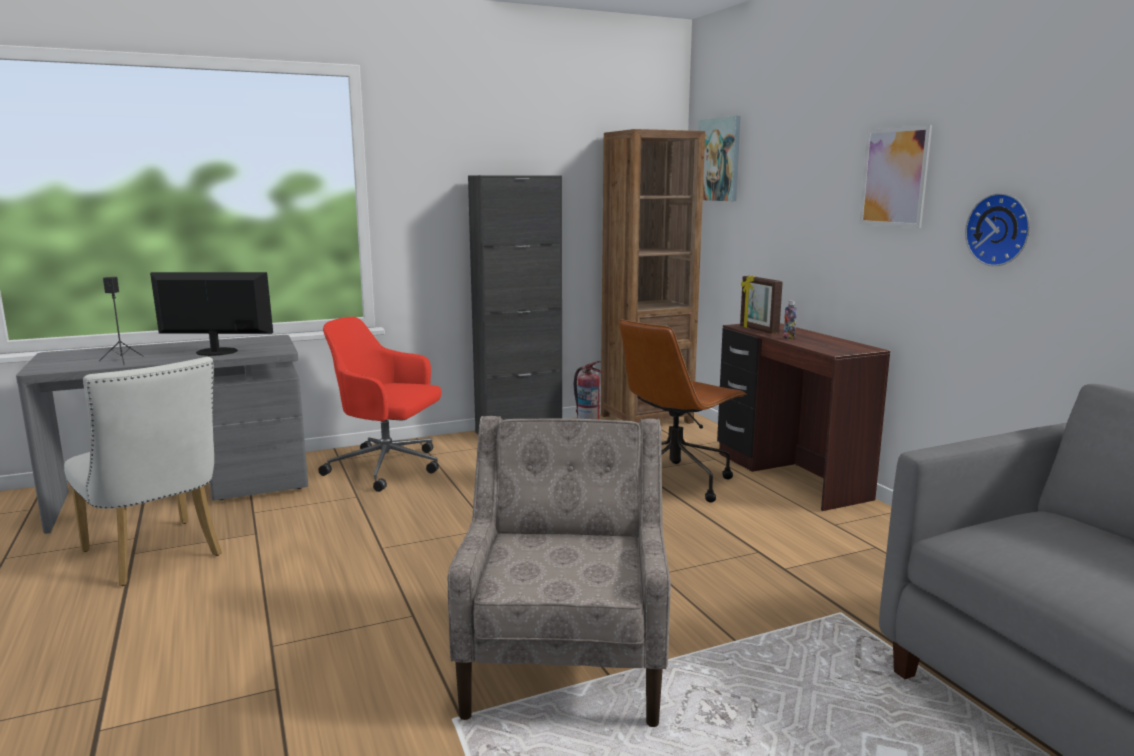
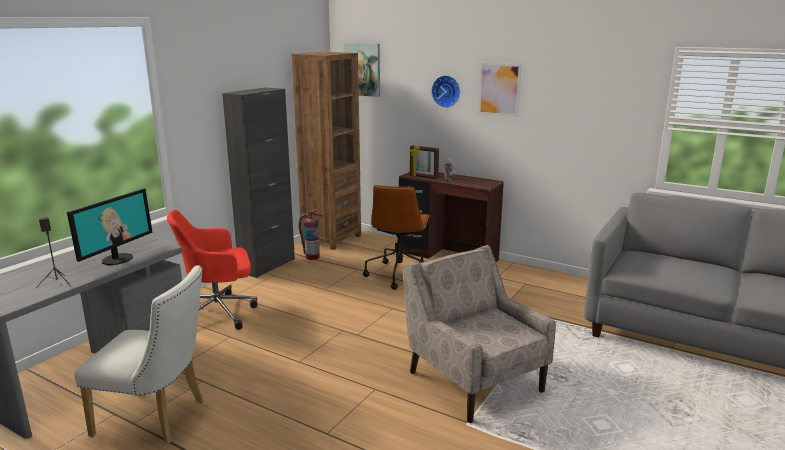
camera: 35 degrees left, 5 degrees up
(216, 352) = (117, 259): monitor -> monitor turned 150 degrees clockwise
(1000, 229) = (564, 119): wall clock -> wall clock (446, 91)

